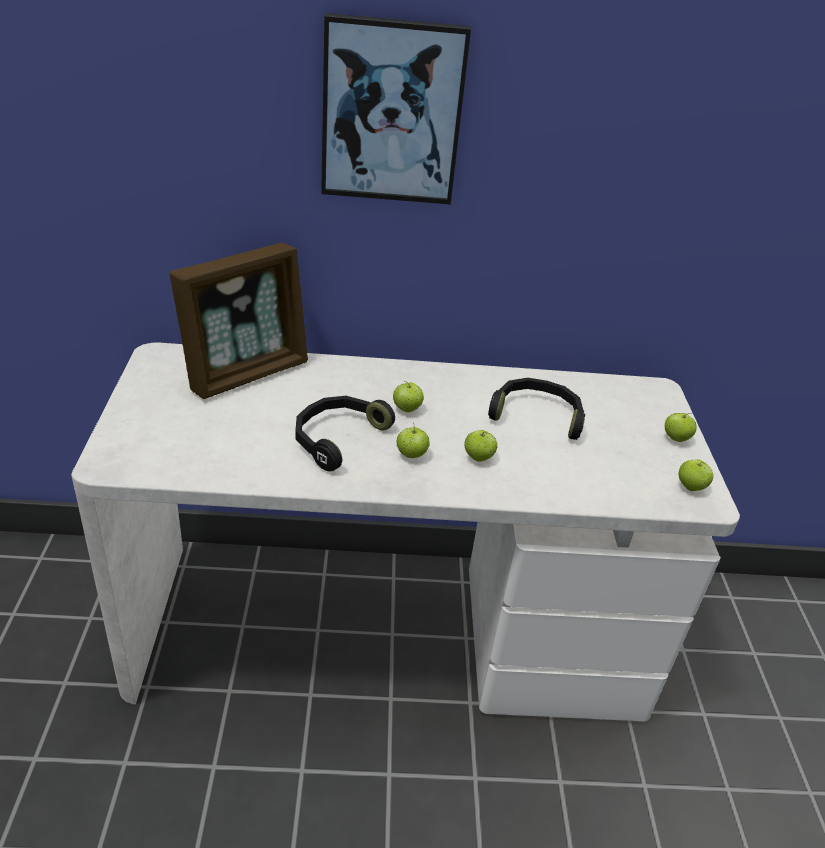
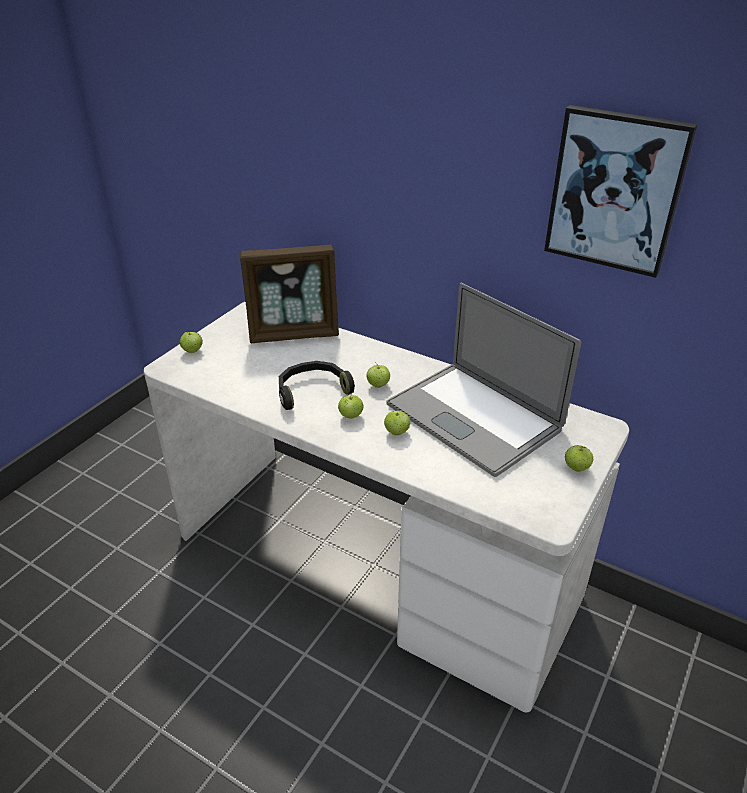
camera: 35 degrees right, 0 degrees up
(392, 112) = (401, 158): picture -> picture (615, 191)
(537, 415) = (473, 417): black headphones -> laptop
(690, 487) = (548, 506): apple -> apple (192, 351)

